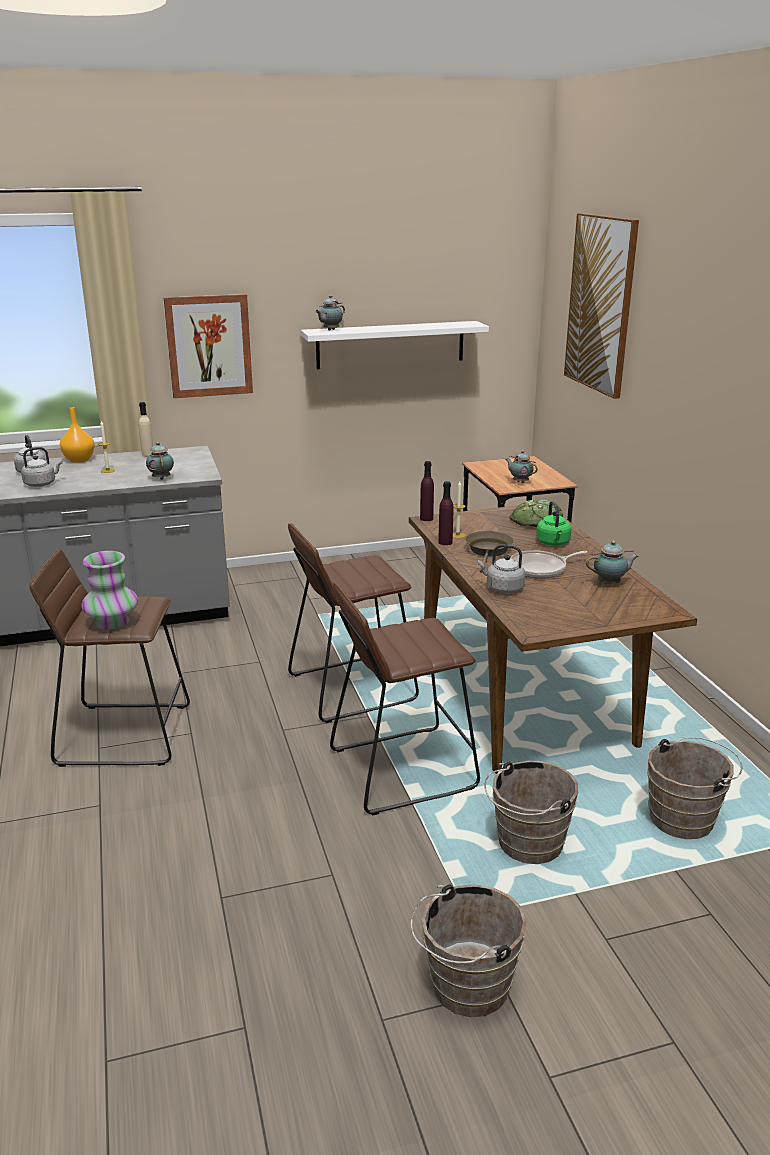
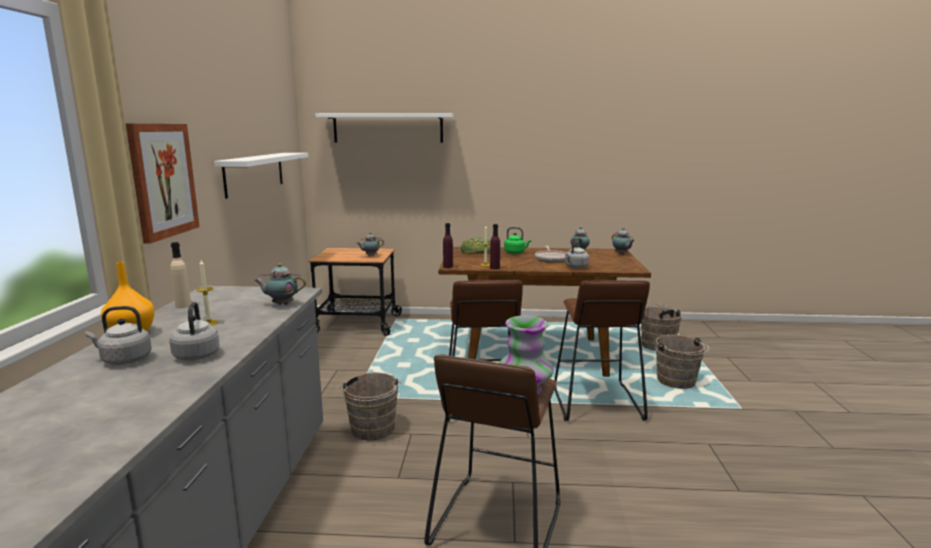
camera: 70 degrees left, 10 degrees down
(330, 330) = (239, 159): teapot -> teapot (621, 254)
(464, 987) = (798, 420): brown bucket -> brown bucket (372, 431)
(488, 551) = (518, 263): brown frying pan -> none
(601, 304) = (388, 128): picture -> white shelf

